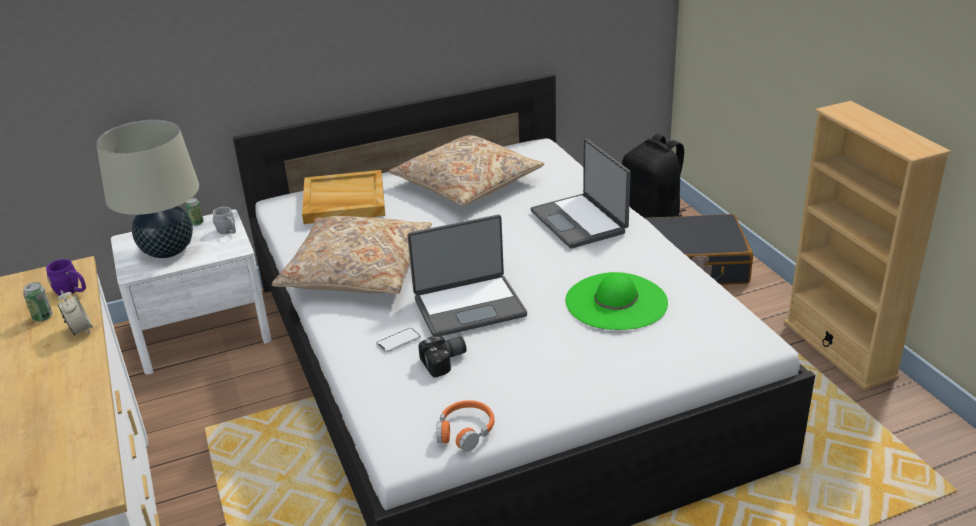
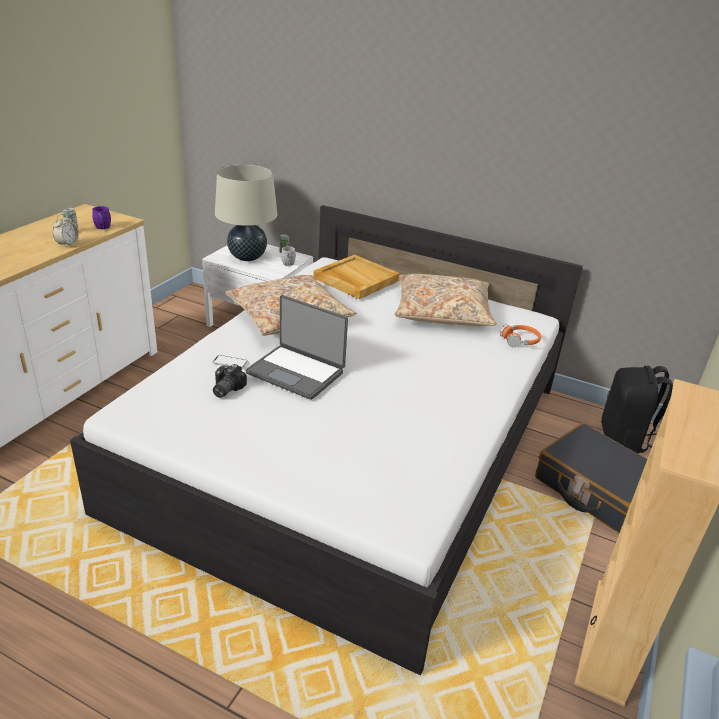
camera: 45 degrees right, 0 degrees up
(445, 362) = (225, 389): camera -> camera turned 90 degrees clockwise
(465, 431) = (158, 428): orange headphones -> orange headphones (520, 340)
(580, 222) = (462, 375): laptop -> none
(616, 301) = (377, 433): green hat -> none

